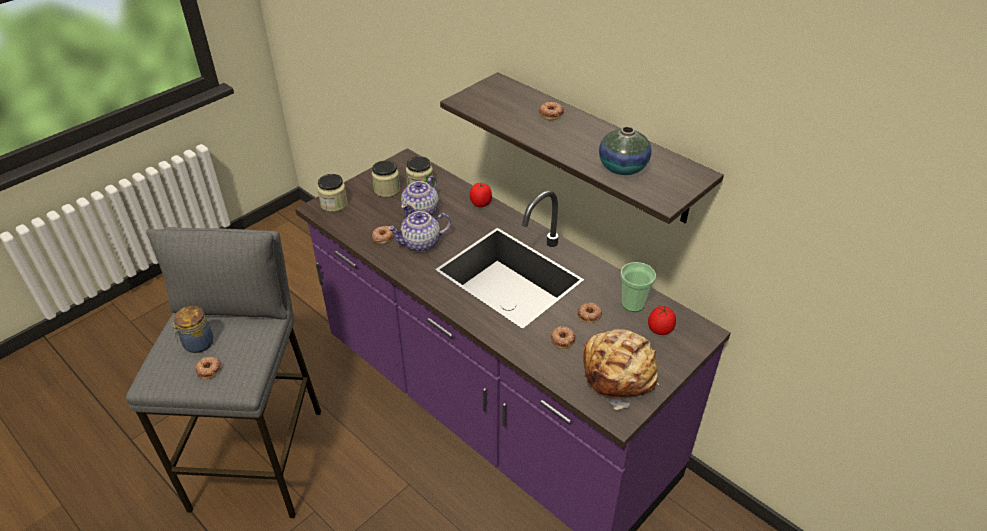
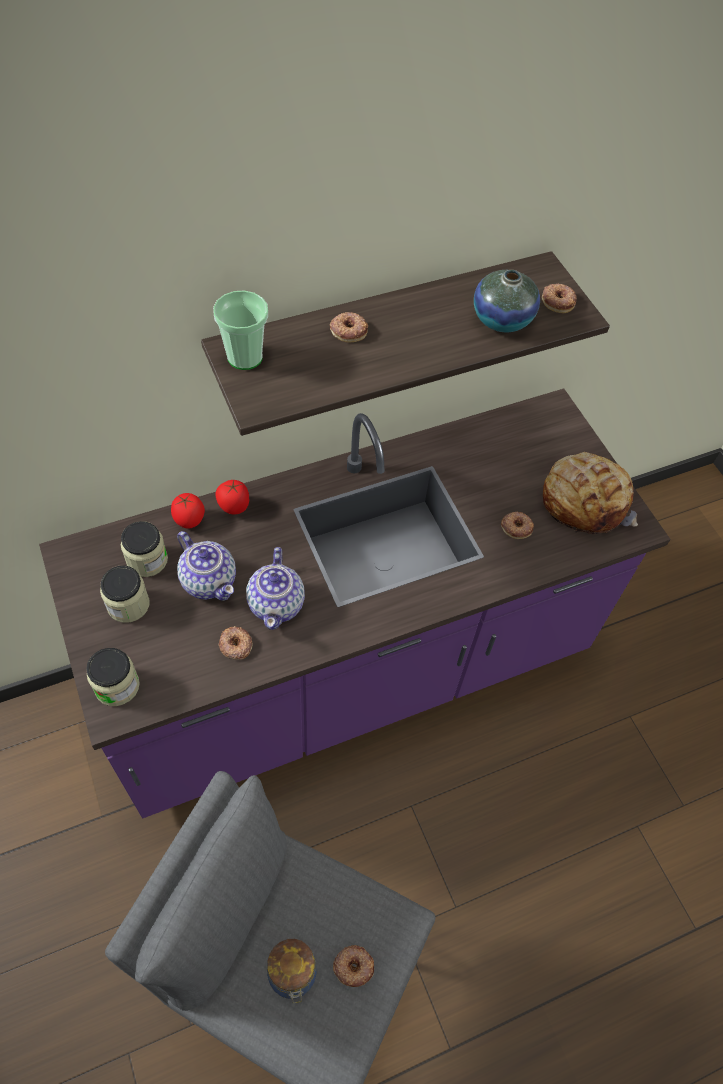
camera: 70 degrees left, 15 degrees up
(589, 315) = (490, 487): donut -> donut (558, 301)
(633, 304) = (491, 442): cup -> cup (245, 357)
(659, 330) = (538, 440): tomato -> tomato (189, 521)

